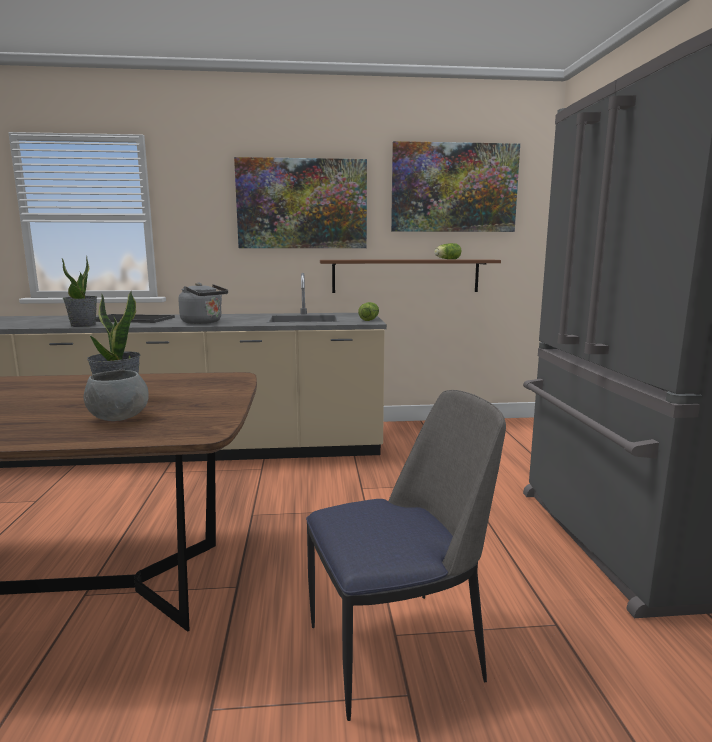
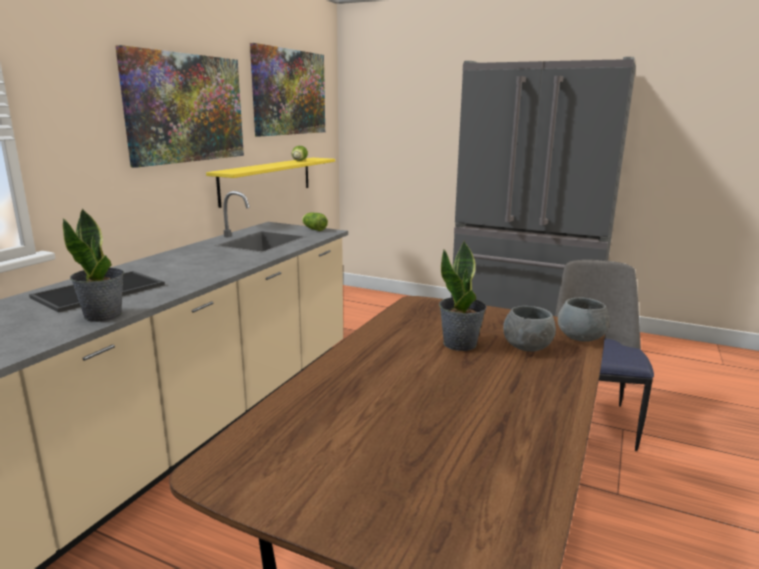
camera: 60 degrees left, 5 degrees up
(164, 435) = (581, 338): none -> grey bowl
(204, 322) = (213, 269): grey kettle -> none
(406, 276) = (267, 180): brown shelf -> yellow shelf

